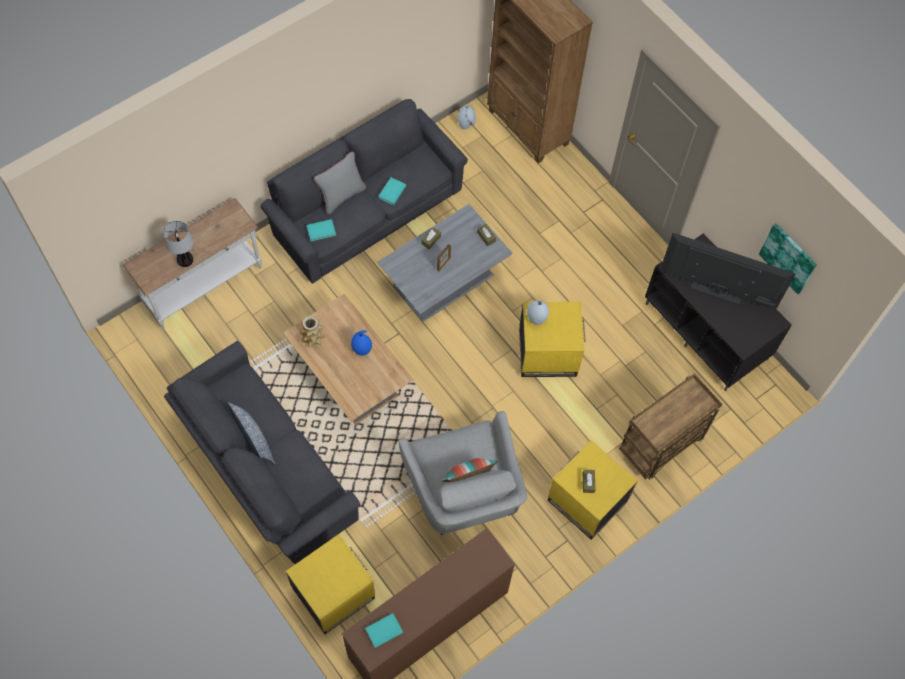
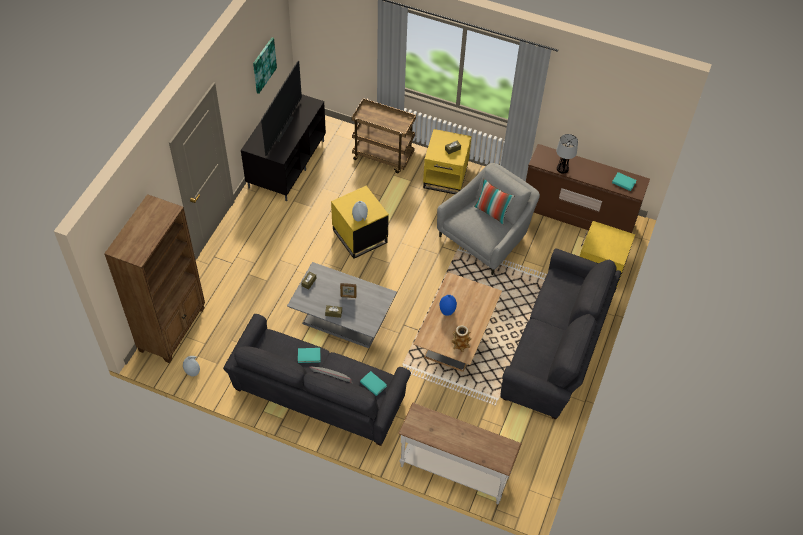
camera: 120 degrees left, 10 degrees down
(185, 260) = (474, 433): table lamp -> table lamp (562, 168)
(253, 438) = (556, 336): pillow -> none
(716, 292) = (283, 128): television -> television turned 150 degrees counterclockwise

